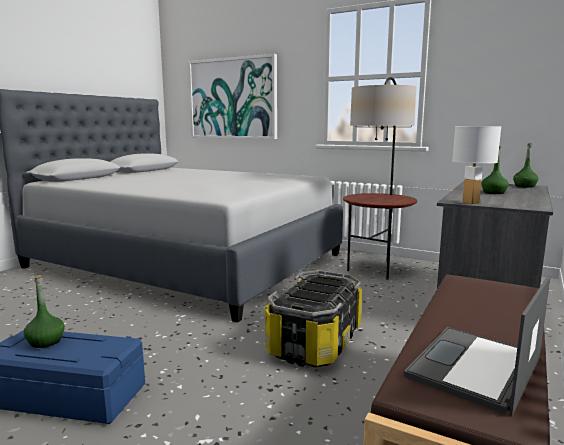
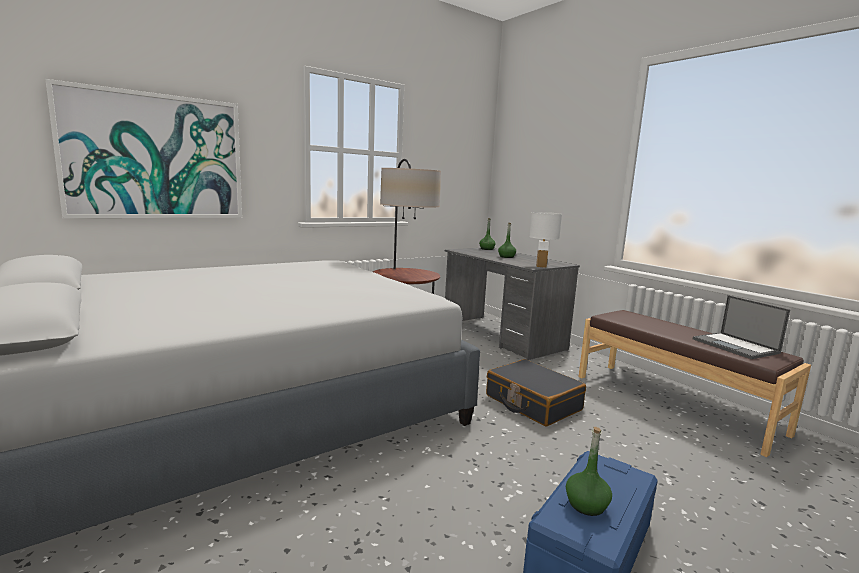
camera: 65 degrees left, 0 degrees up
(315, 342) = (532, 403): storage box -> black suitcase

